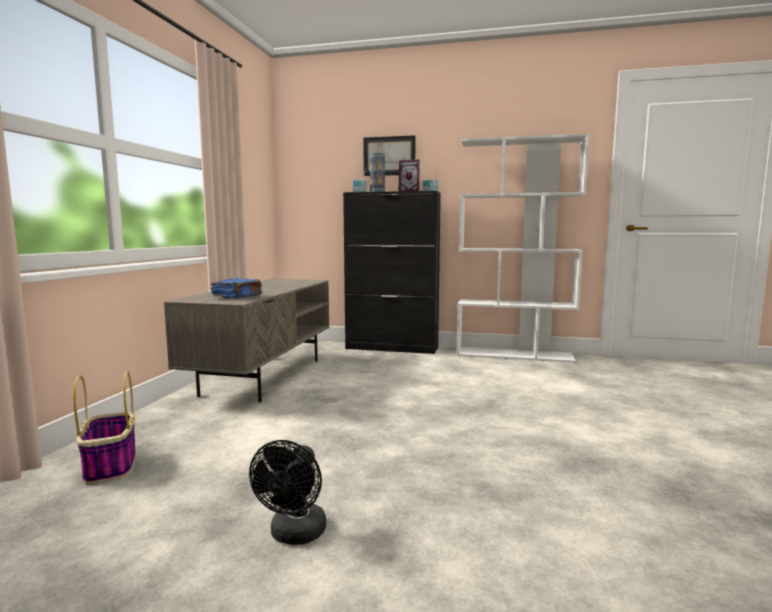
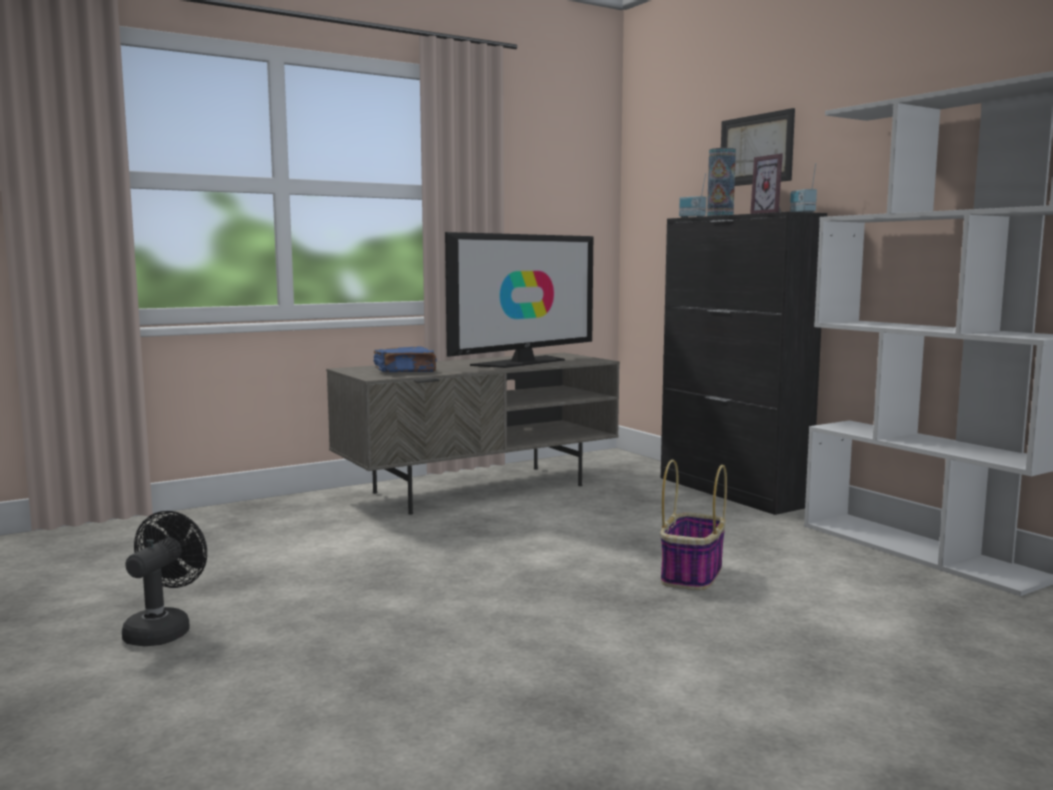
camera: 45 degrees right, 0 degrees up
(110, 466) = (190, 531): basket -> basket (692, 575)
(282, 285) = (523, 362): none -> television
(295, 535) = (163, 630): black fan -> black fan turned 135 degrees clockwise

